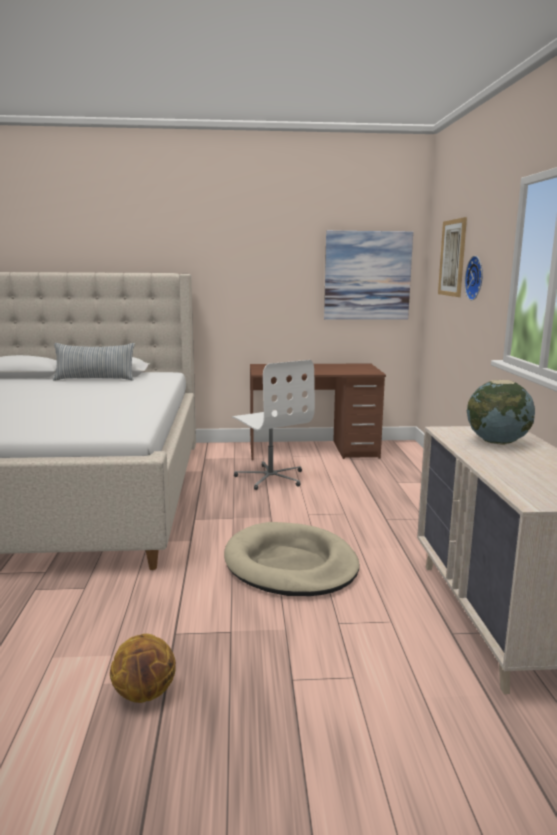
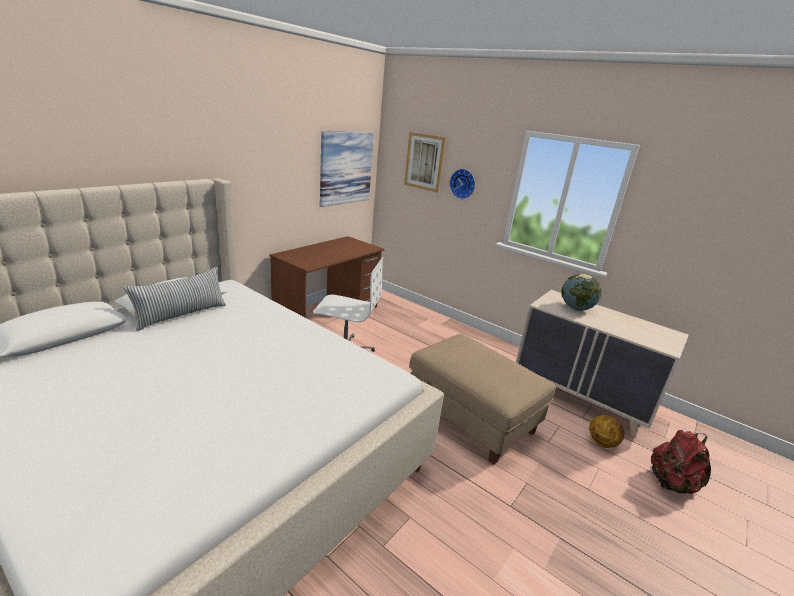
camera: 50 degrees left, 10 degrees up
(145, 694) = (567, 554): basketball -> basketball (602, 443)
(290, 565) = (472, 417): beige dog bed -> beige ottoman
(444, 760) = (671, 483): none -> red backpack

